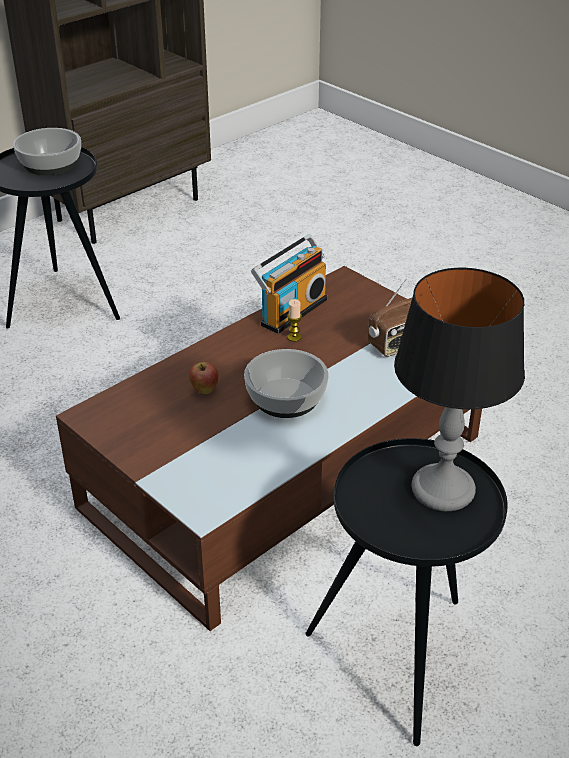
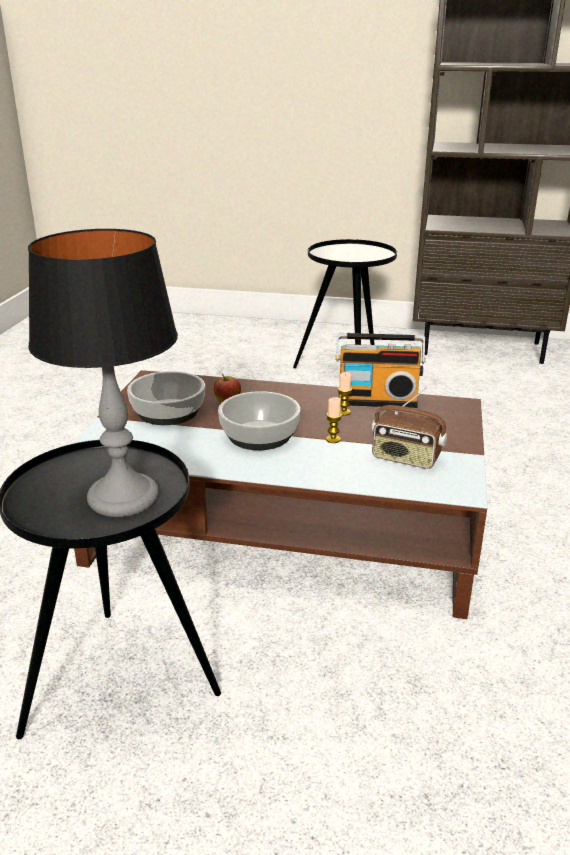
camera: 55 degrees right, 10 degrees down
(51, 164) = (363, 253): bowl -> bowl (168, 412)
(334, 364) = (333, 439): none -> candle

